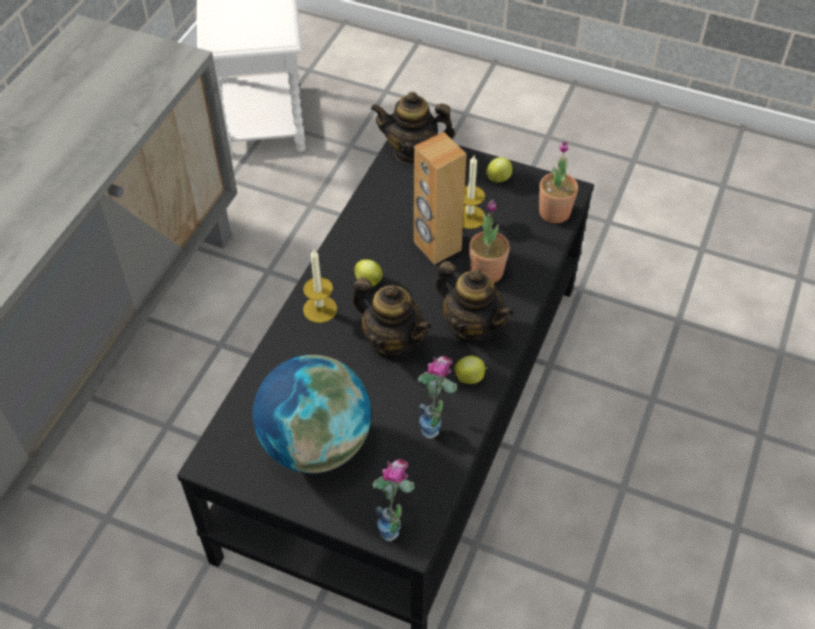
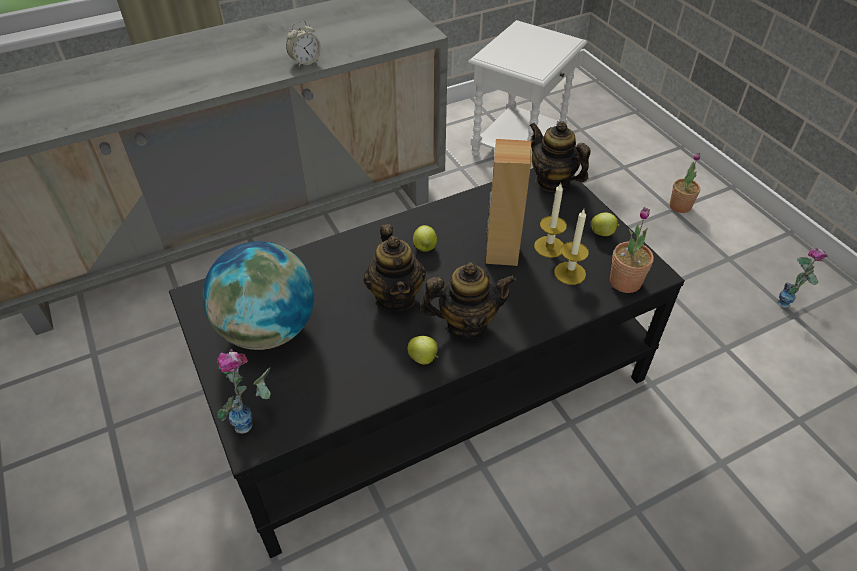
camera: 40 degrees right, 5 degrees down
(96, 156) = (305, 62): none -> alarm clock
(320, 309) = (371, 245): candle -> candle (570, 273)
(436, 421) = (364, 372): vase -> vase (790, 301)
(471, 326) = (466, 323): teapot -> teapot turned 90 degrees counterclockwise
(486, 271) = (521, 292): potted plant -> potted plant (680, 206)

